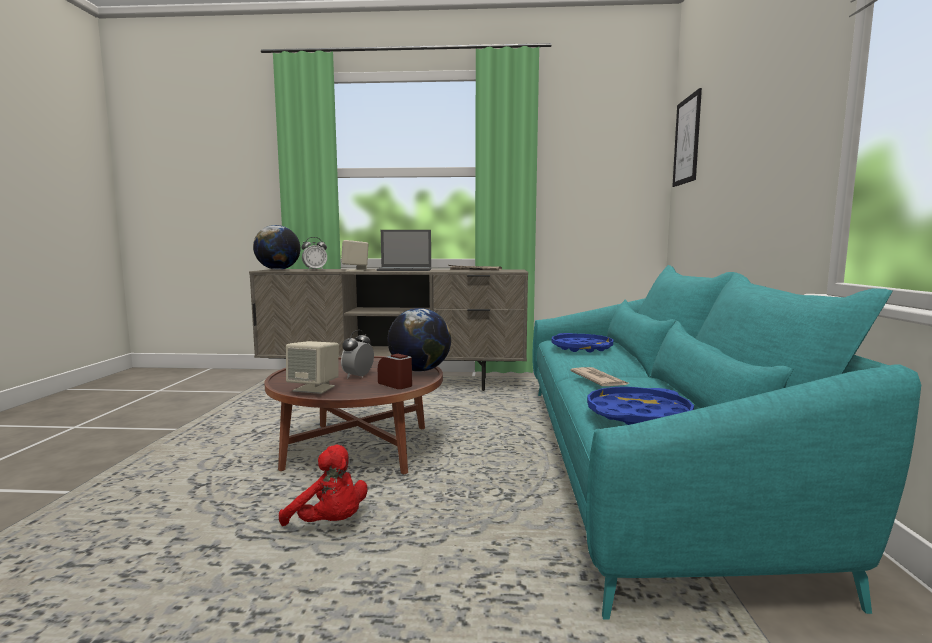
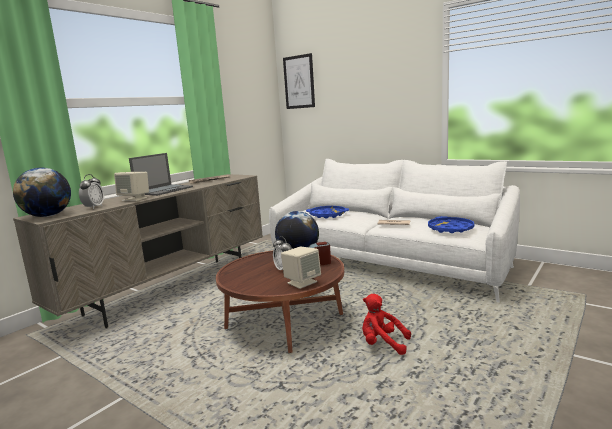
camera: 55 degrees left, 5 degrees up
(330, 524) = (382, 344): red plush toy -> red plush toy turned 135 degrees counterclockwise
(640, 461) = (388, 262): turquoise sofa -> white sofa

